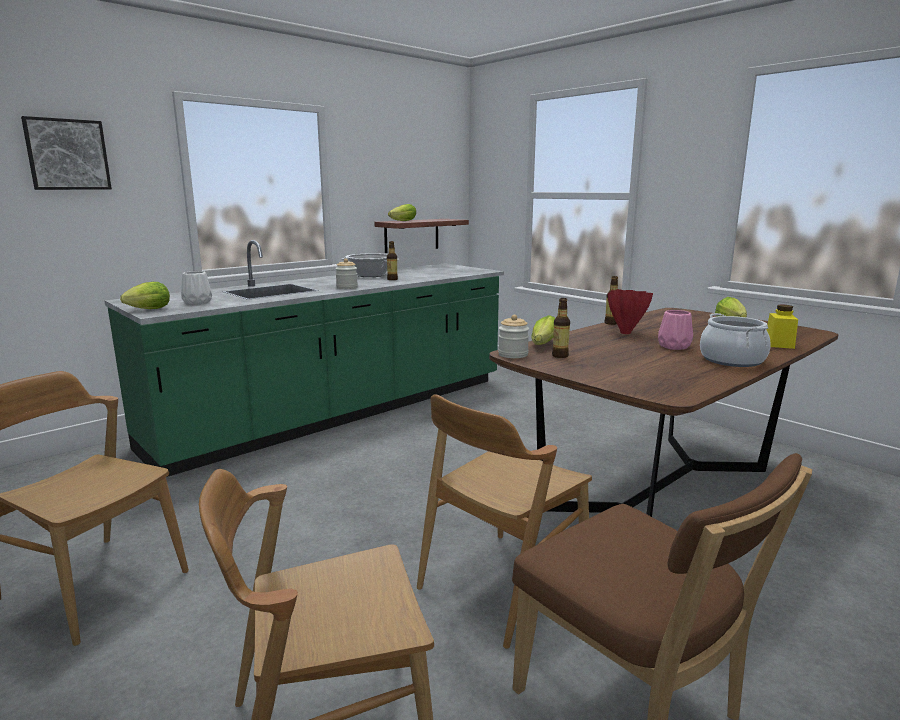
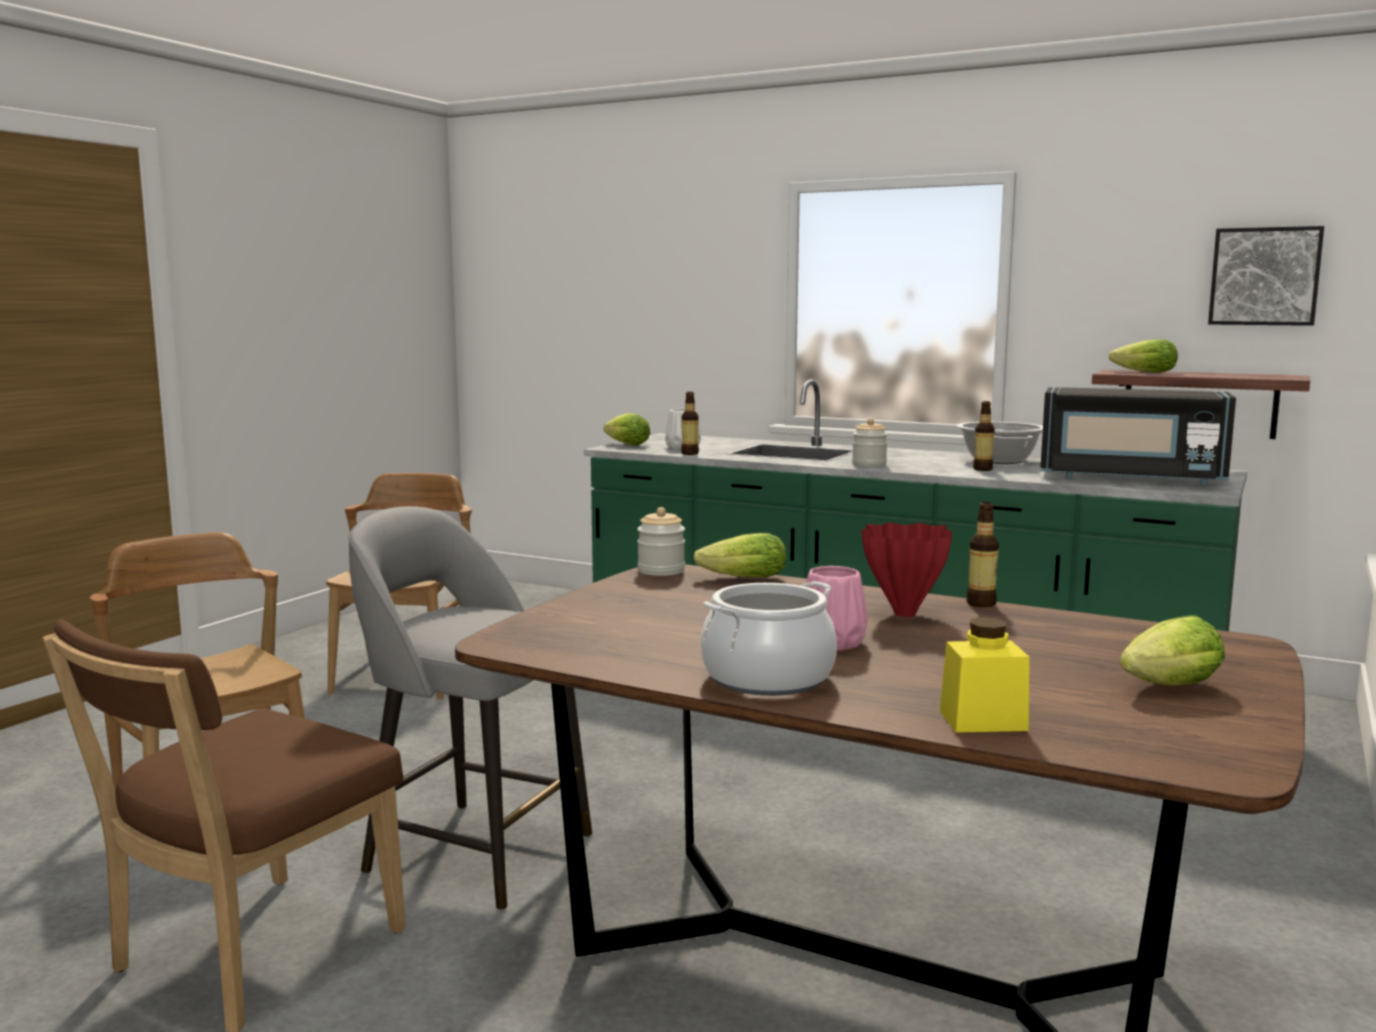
camera: 70 degrees right, 5 degrees down
(67, 155) = (674, 269): picture -> picture (1264, 276)
(445, 272) = (1130, 478): none -> black microwave
(502, 585) = (473, 851): brown chair -> grey stool
(560, 356) = (679, 589): bottle -> bottle (689, 453)

